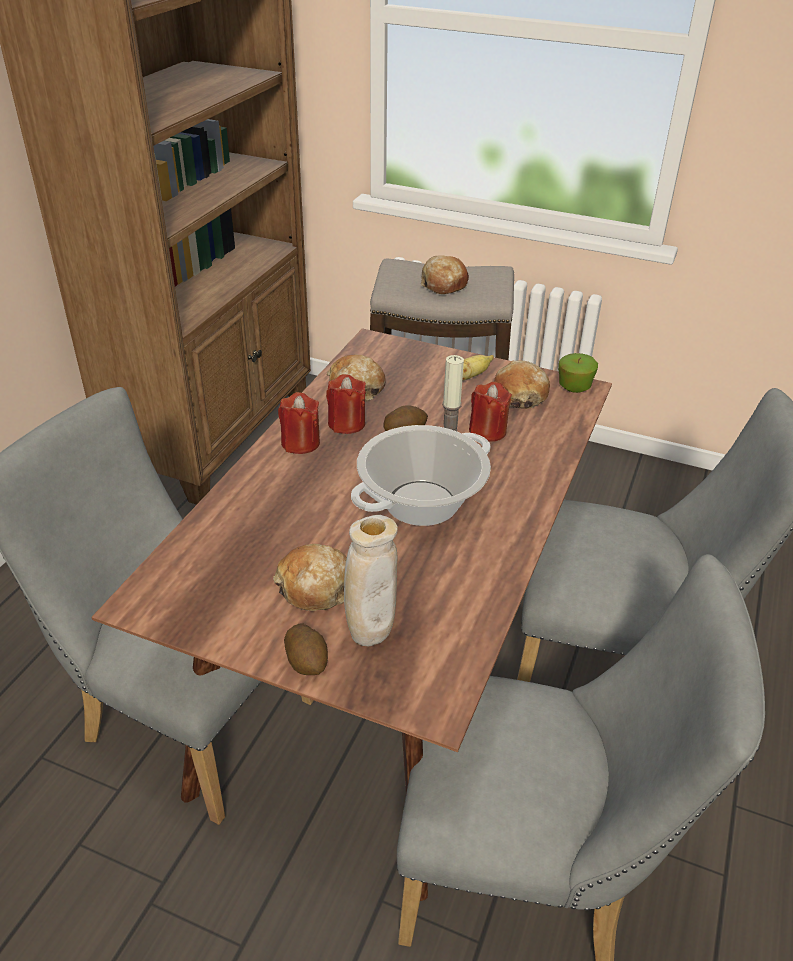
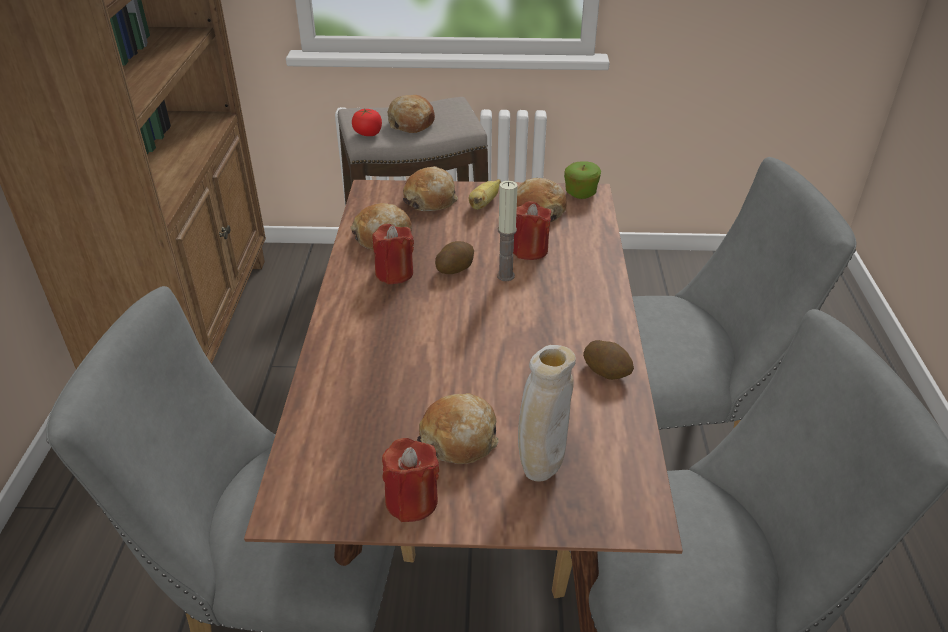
camera: 20 degrees left, 0 degrees up
(300, 443) = (360, 302): red candle -> red candle (411, 501)
(307, 661) = (496, 513): potato -> potato (607, 371)
(395, 287) = (368, 134): none -> tomato
(422, 362) = (431, 199): none -> bread
(422, 504) = (512, 331): cooking pot -> none

